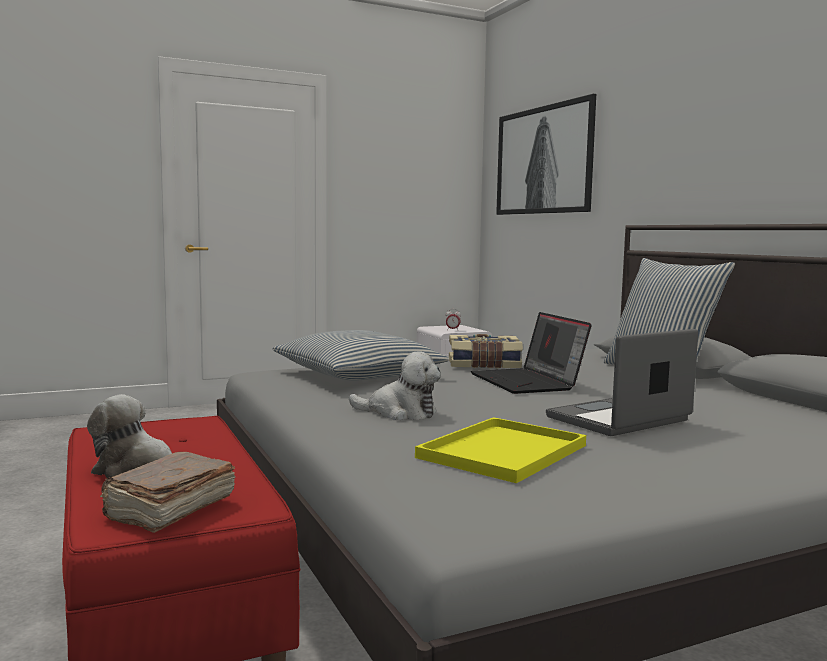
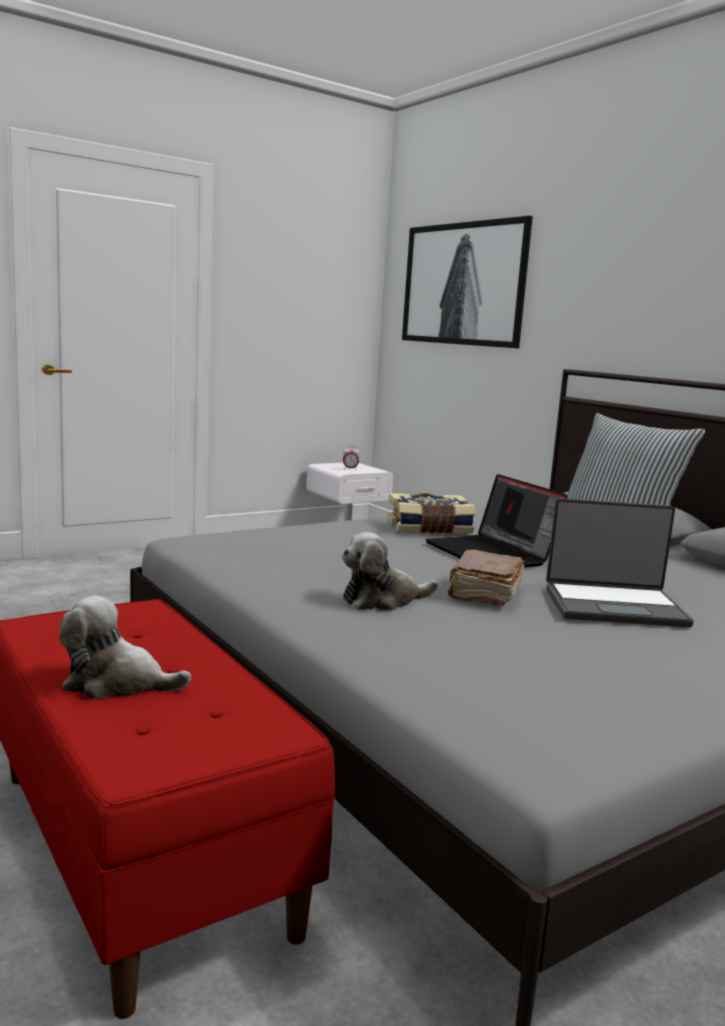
camera: 10 degrees left, 5 degrees up
(169, 510) = (188, 740): brown book -> brown book (484, 592)
(358, 374) = (302, 543): pillow -> none
(400, 413) = (382, 600): plush toy -> plush toy turned 150 degrees clockwise
(503, 452) = (526, 655): yellow tray -> none
(620, 420) = (614, 606): laptop -> laptop turned 135 degrees counterclockwise

